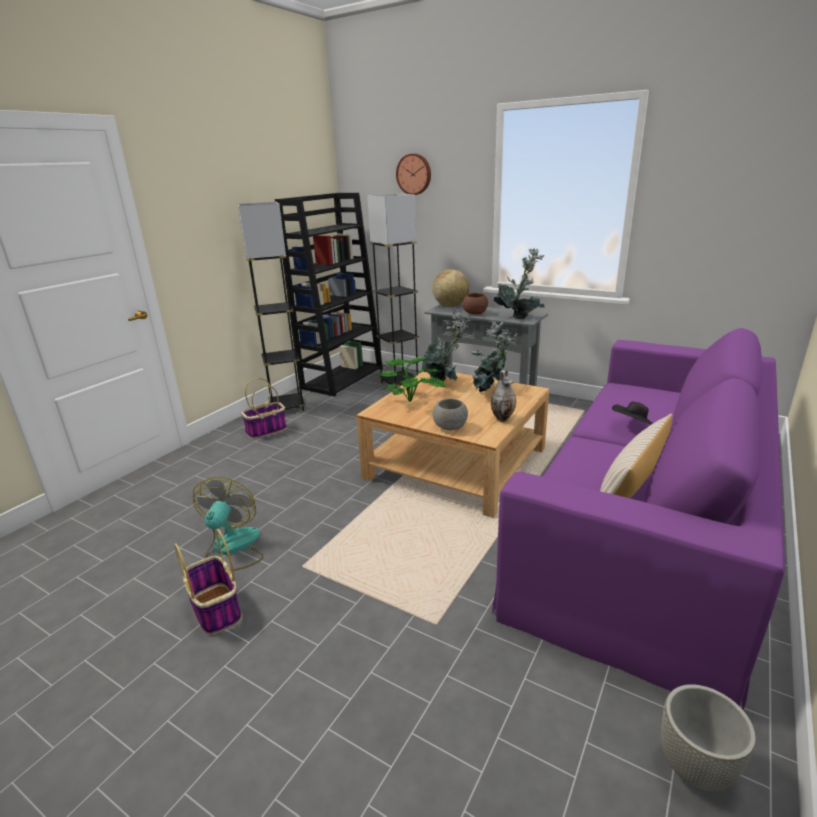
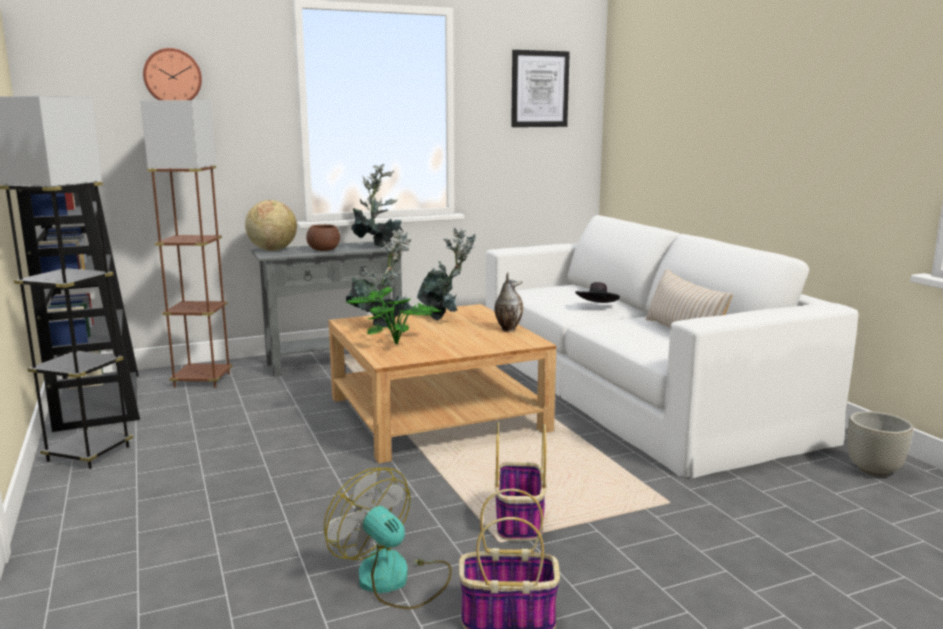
camera: 55 degrees left, 10 degrees down
(266, 431) = (125, 485): basket -> basket (519, 521)
(399, 383) = (202, 380): grey floor lamp -> brown floor lamp
(450, 427) = (487, 346): grey bowl -> none
(649, 518) = (633, 386): purple sofa -> white sofa
(749, 172) = (539, 89): none -> picture

